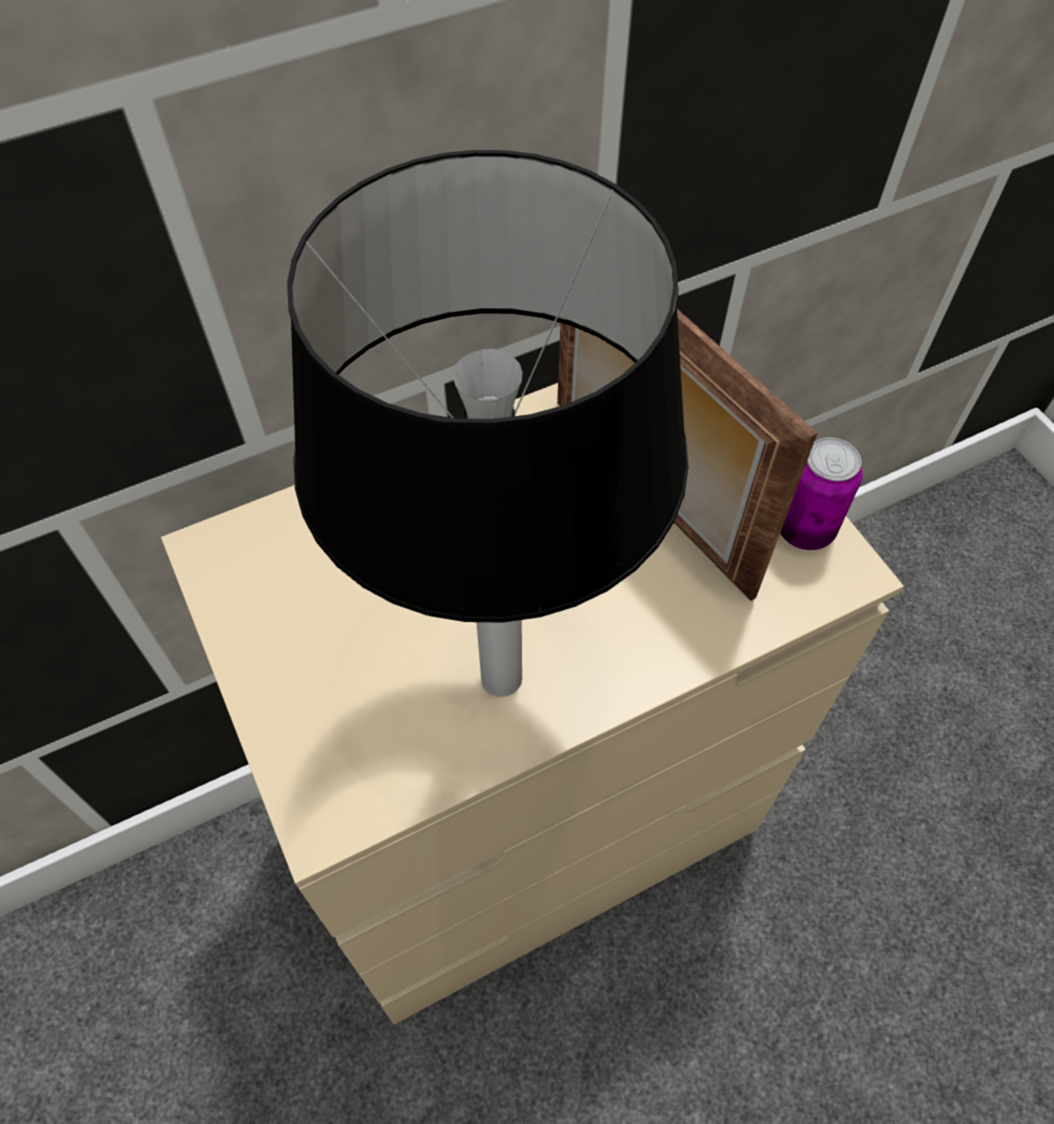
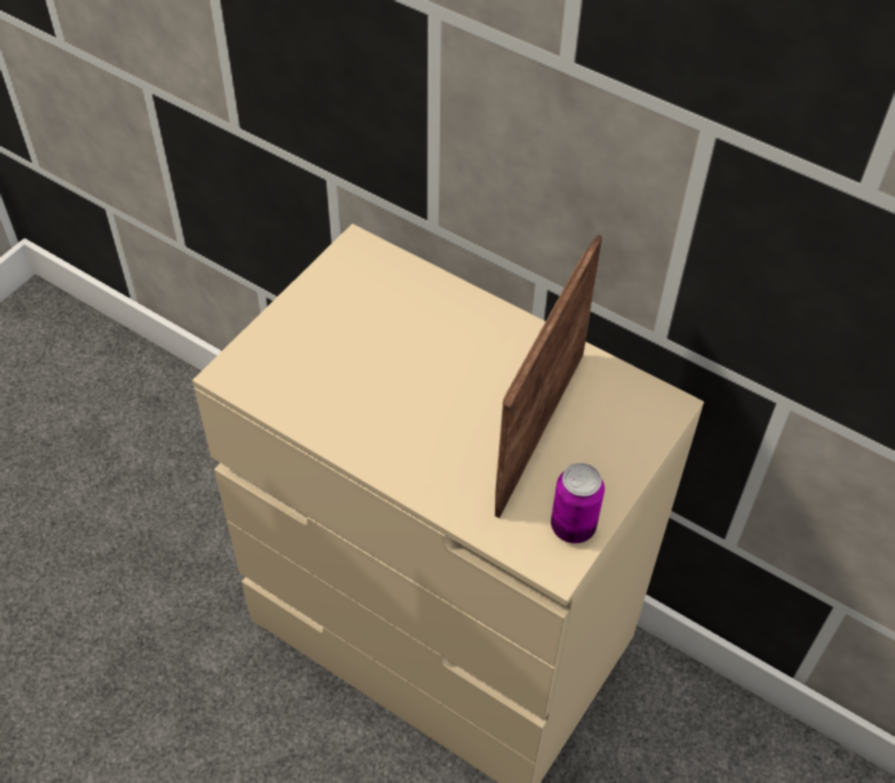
camera: 60 degrees right, 5 degrees down
(499, 680) = (357, 412): table lamp -> none

